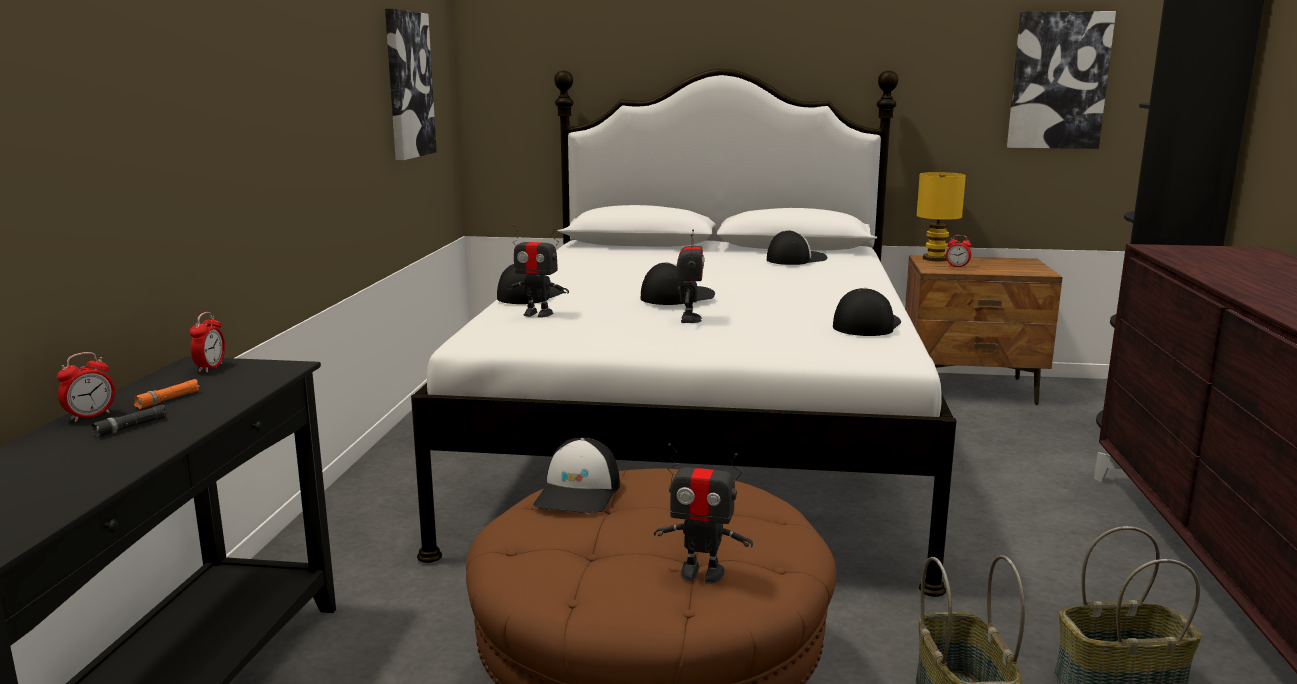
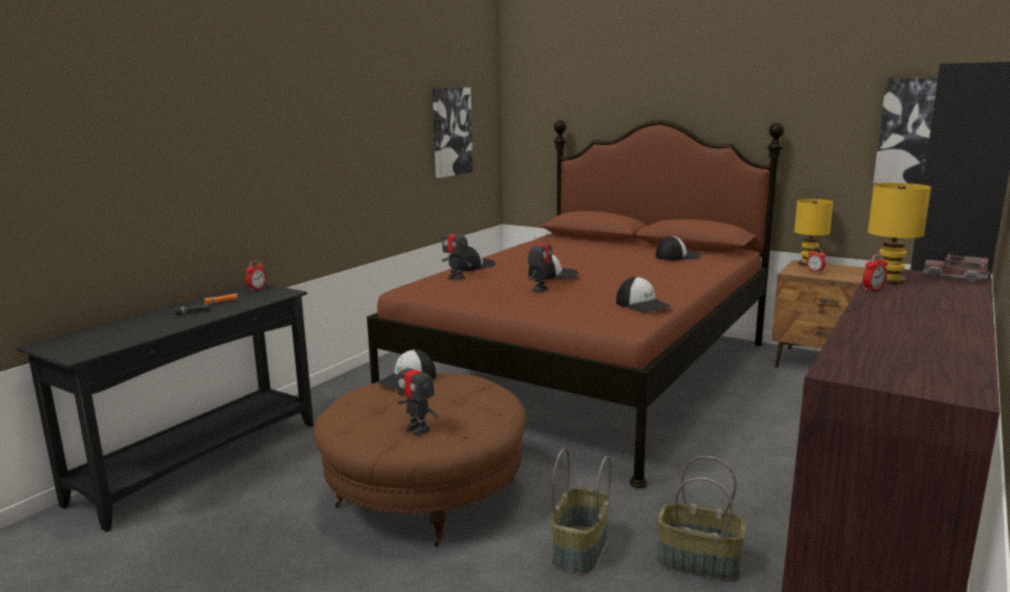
camera: 25 degrees right, 0 degrees up
(90, 416) = (184, 305): alarm clock -> alarm clock (873, 290)
(700, 445) = (587, 374): white bed -> brown bed
(866, 325) = (643, 305): cap -> cap turned 90 degrees clockwise
(1186, 258) = (888, 281): none -> yellow table lamp
(1238, 250) = (954, 278): none -> toy truck

